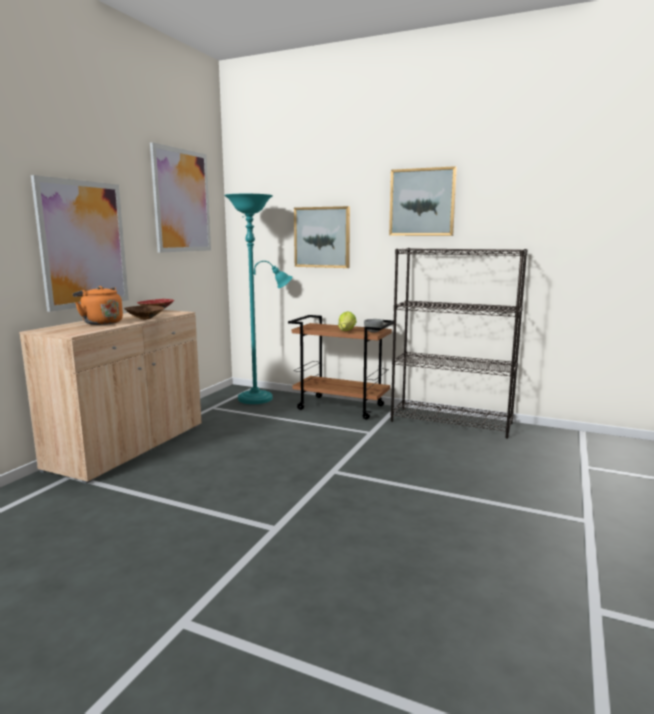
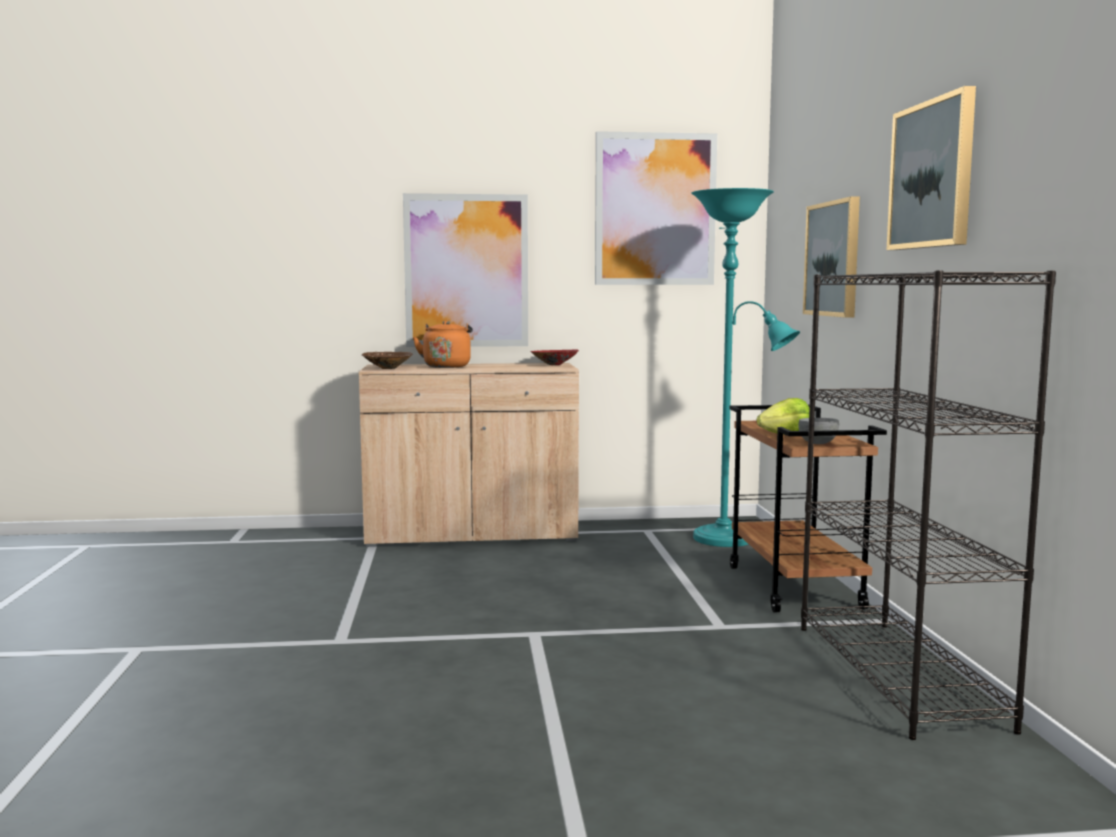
camera: 60 degrees right, 5 degrees down
(145, 319) = (494, 368): brown bowl -> brown bowl (387, 368)

